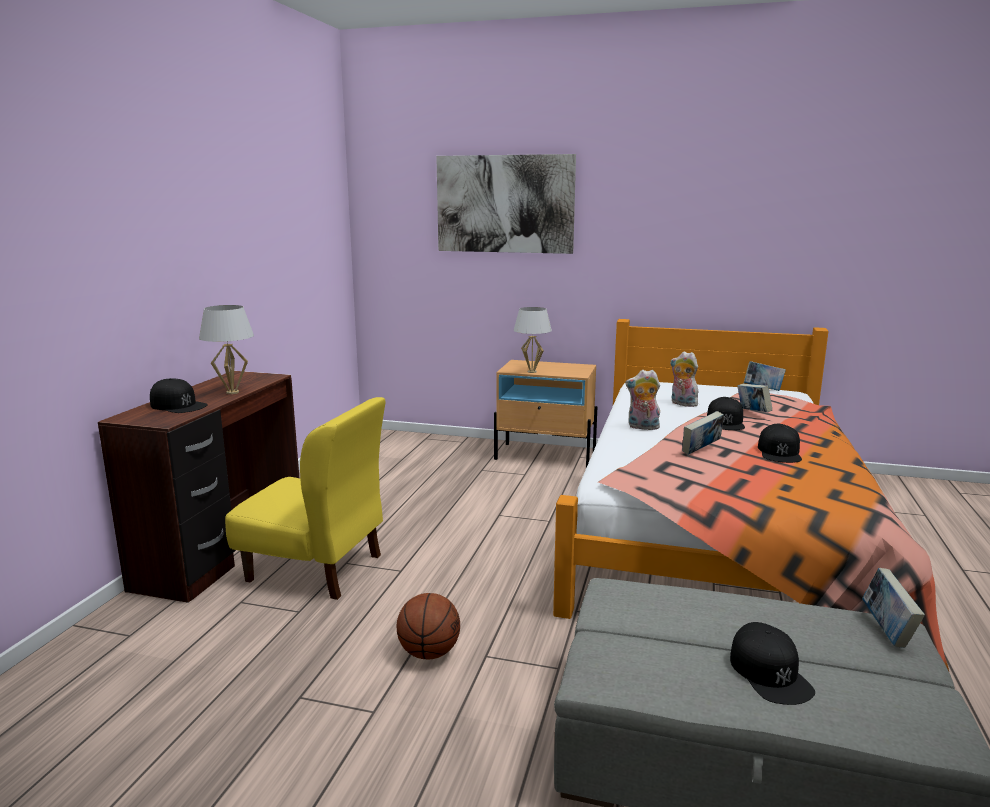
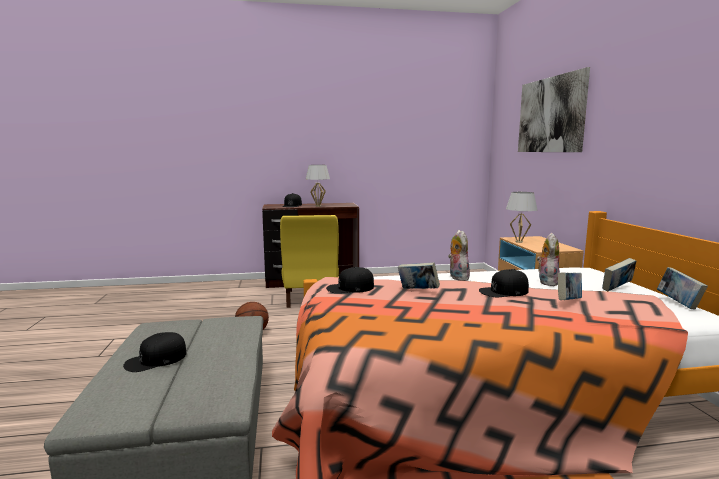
camera: 65 degrees right, 5 degrees down
(779, 452) = (454, 312): black cap -> black cap (350, 288)
(887, 631) = (219, 398): book -> book (617, 289)

